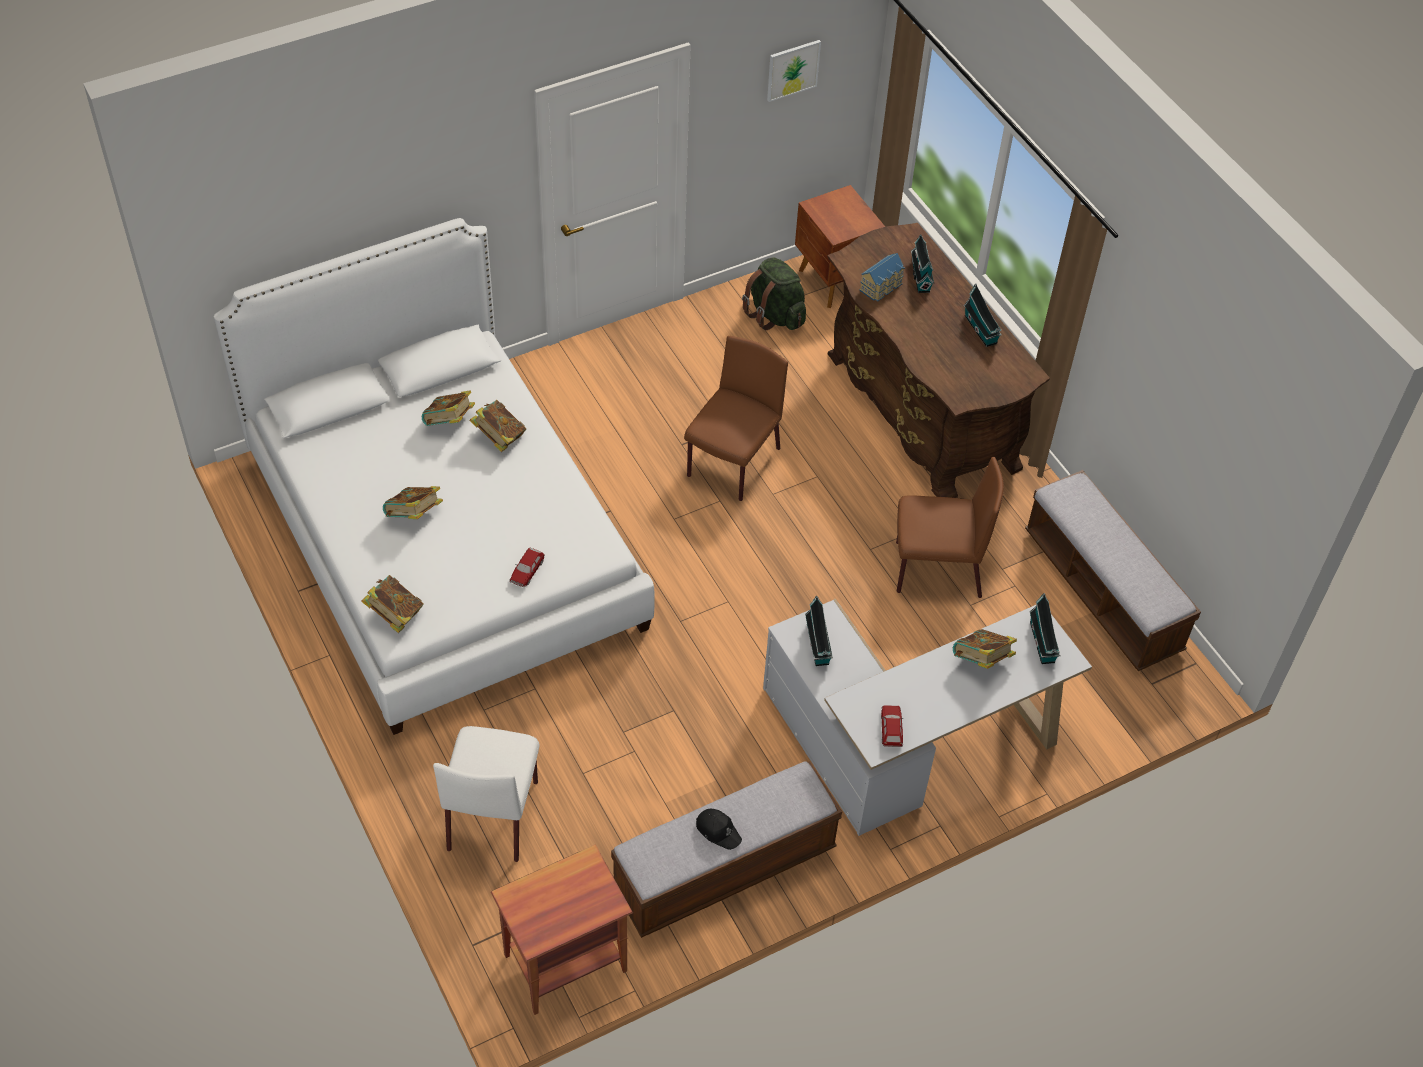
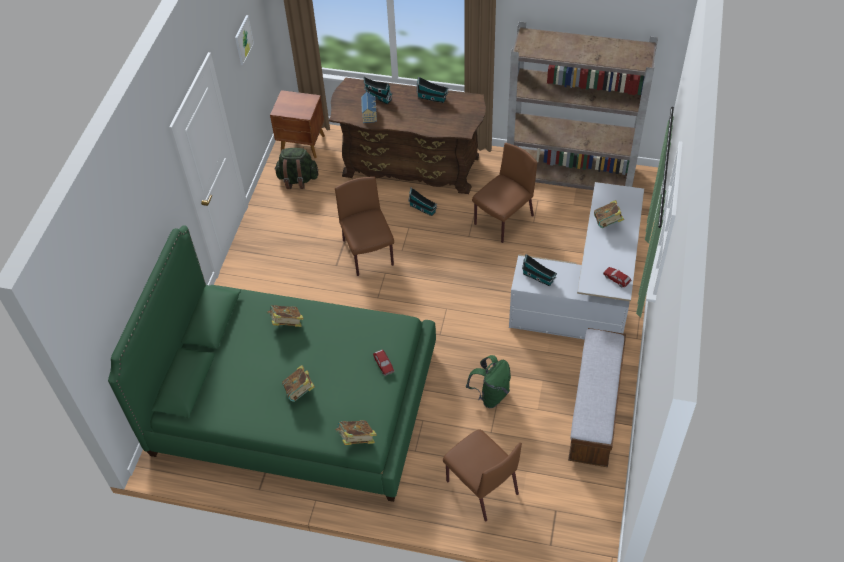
camera: 45 degrees left, 0 degrees up
(444, 541) = (294, 402): white bed -> green bed
(449, 422) = (254, 338): book -> none
(493, 813) = (481, 486): white chair -> brown chair
(564, 964) = (594, 511): nightstand -> none
(639, 736) = (490, 395): none -> green backpack
(718, 830) = (599, 387): black cap -> none
(1042, 644) = (617, 196): toy house -> toy house (423, 209)
(1102, 592) = (569, 174): bench -> brown bookcase

